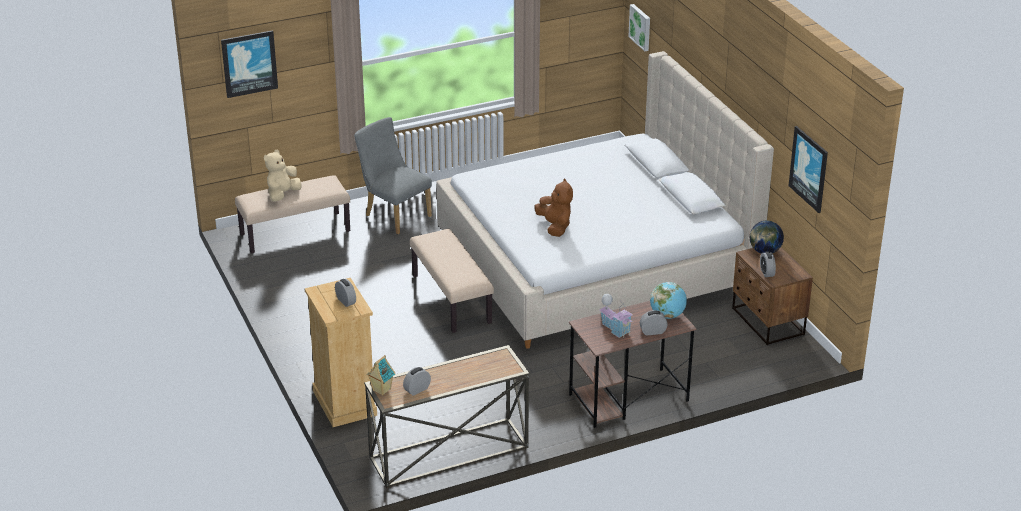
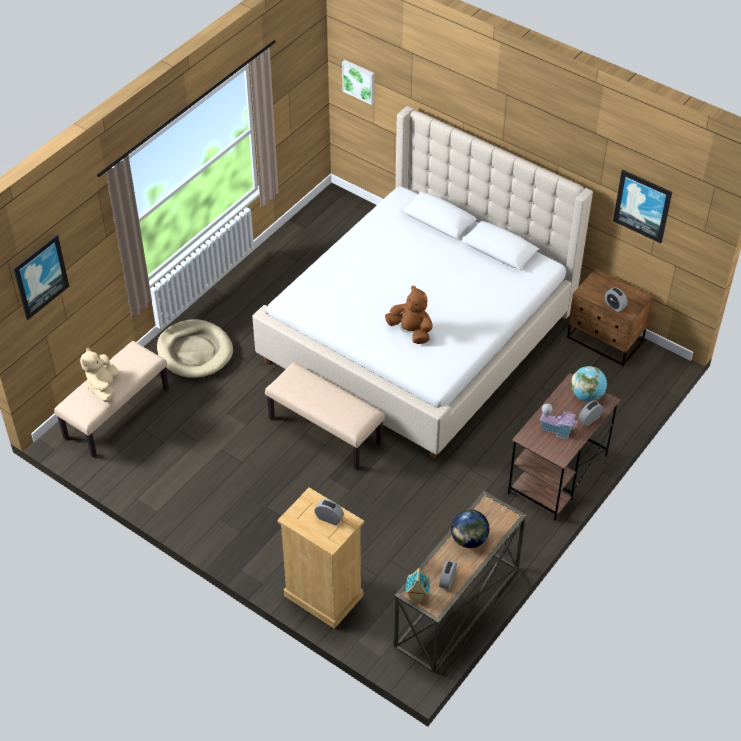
camera: 30 degrees left, 15 degrees up
(394, 214) = (195, 352): grey chair -> beige dog bed
(765, 251) = (595, 283): globe -> globe (468, 540)

